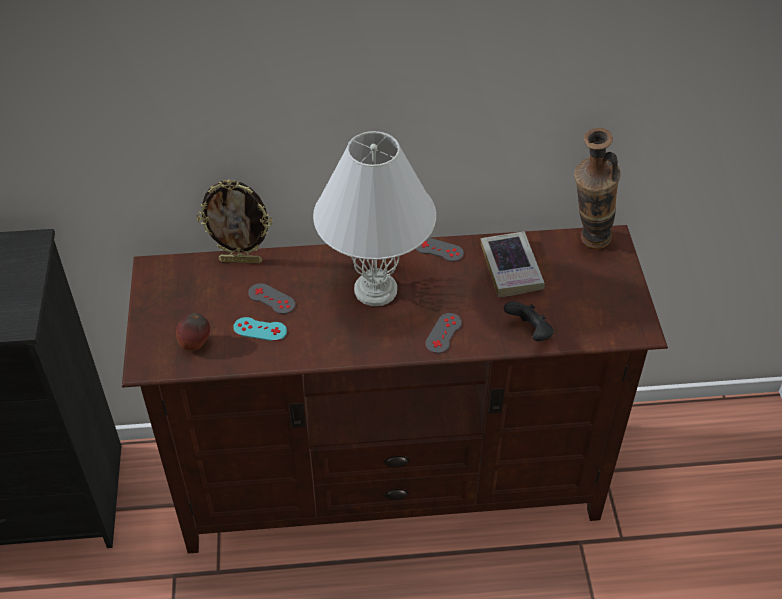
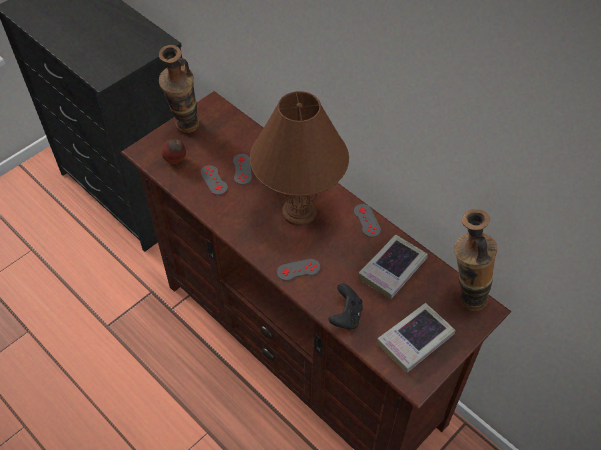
camera: 50 degrees right, 5 degrees up
(164, 311) = (186, 131): none -> vase
(241, 260) = (257, 135): picture frame -> none
(260, 329) = (214, 180): turquoise game controller -> grey game controller
(374, 290) = (298, 211): white table lamp -> brown table lamp
(599, 302) = (415, 340): none -> book

